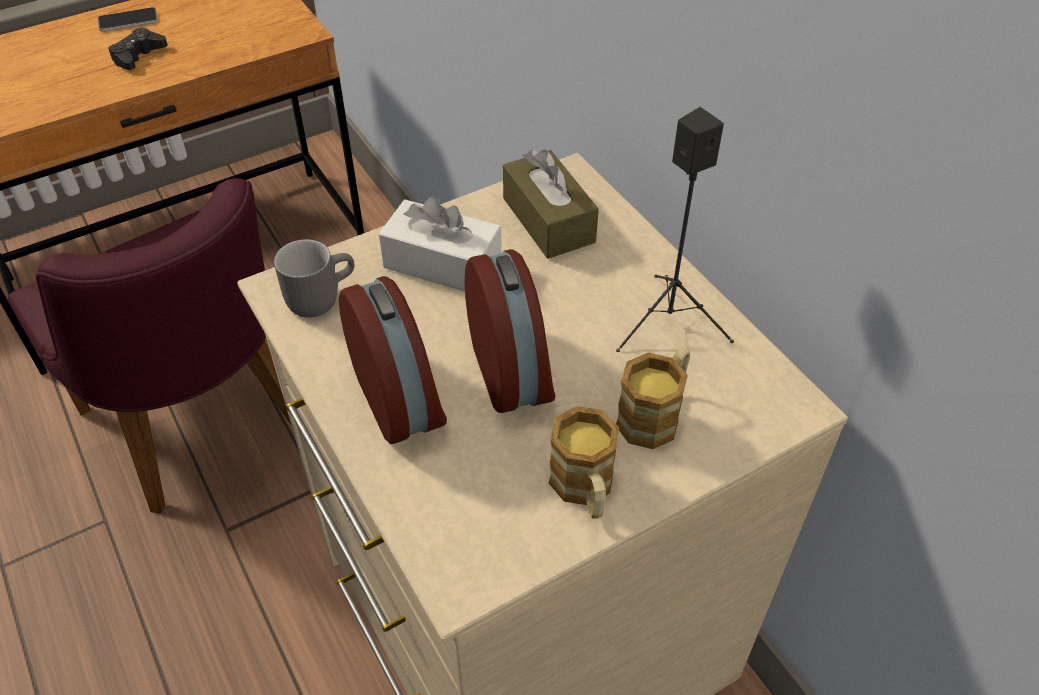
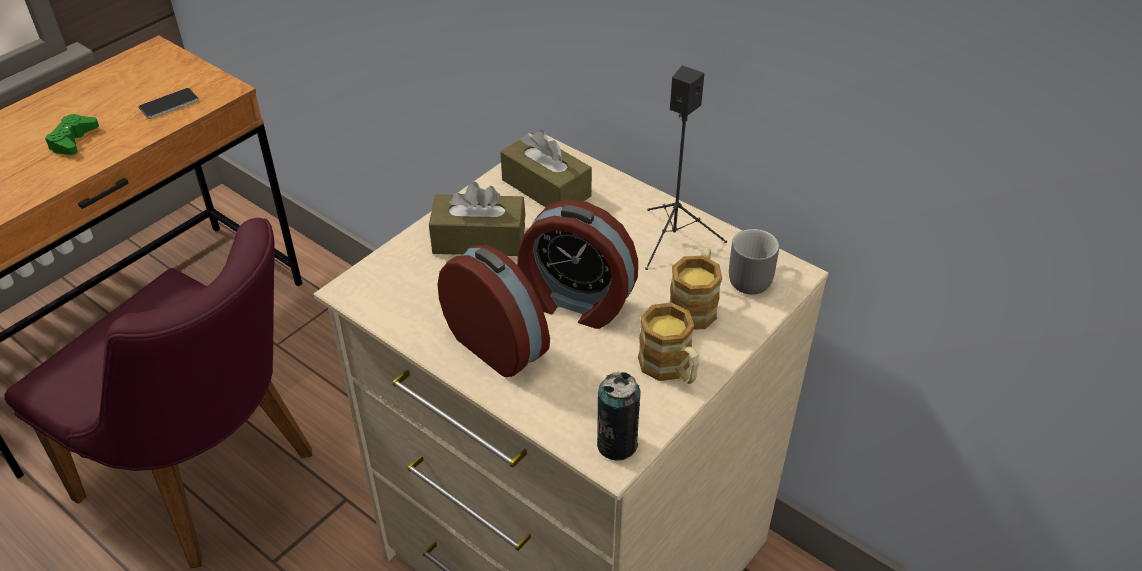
camera: 20 degrees left, 5 degrees down
(128, 21) = (45, 111): phone -> phone (169, 104)
(138, 55) = (73, 140): black game controller -> green game controller
(318, 295) = (390, 287): grey mug -> grey mug (751, 276)
(442, 264) = (479, 239): white tissue box -> brown tissue box
(472, 569) = (616, 444): none -> can
(513, 370) = (575, 302): alarm clock -> alarm clock turned 150 degrees clockwise

